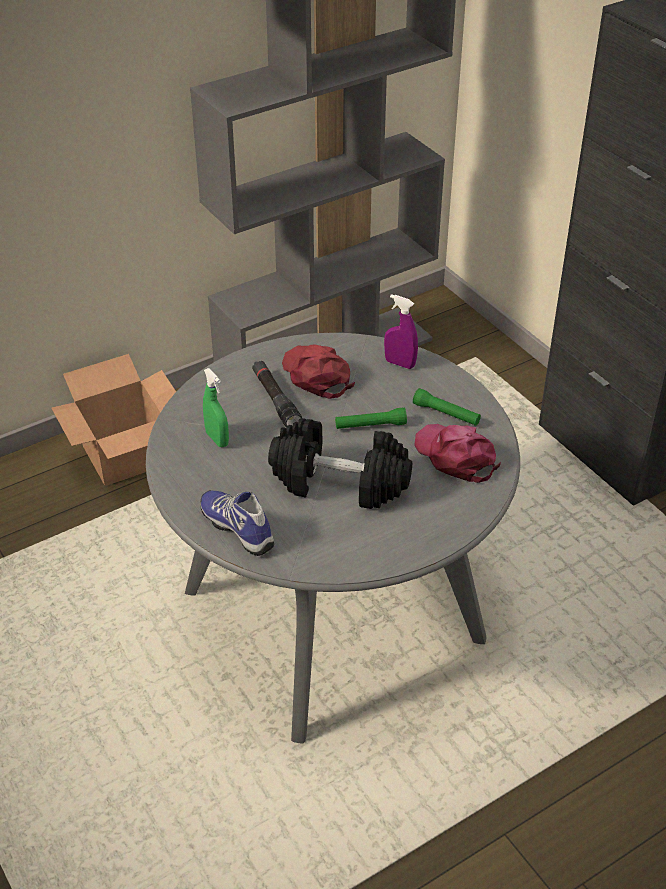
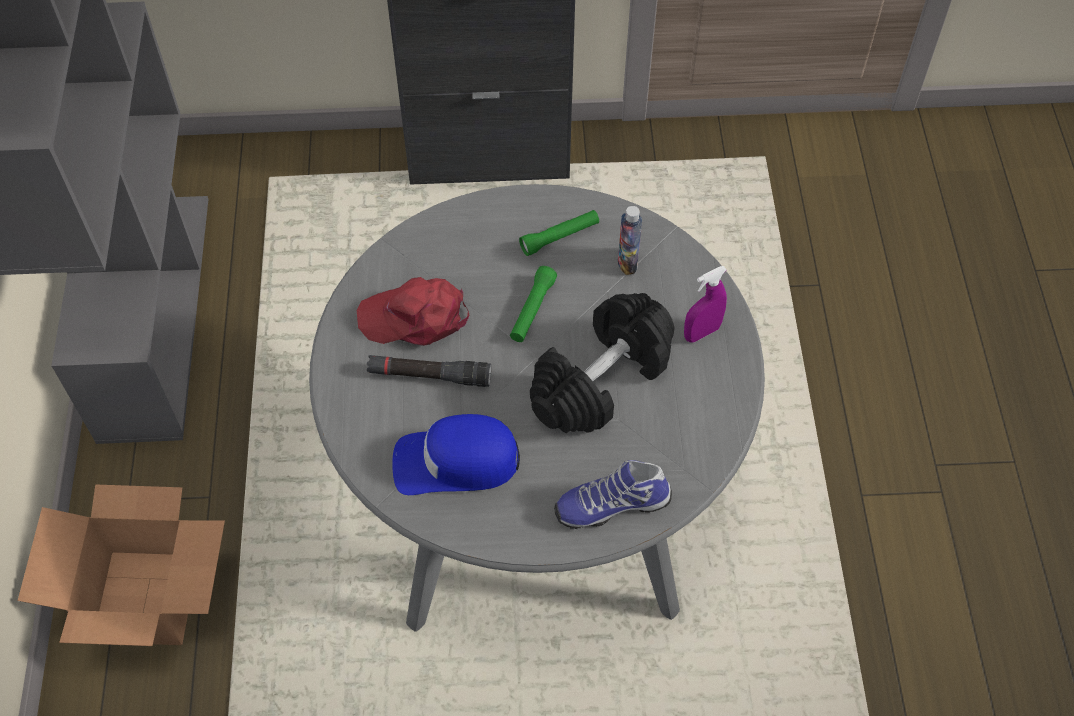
camera: 60 degrees left, 15 degrees up
(217, 439) = (455, 462): green spray bottle -> blue cap
(400, 363) = (452, 234): purple spray bottle -> purple spray bottle (701, 332)
(456, 456) = (627, 262): pink cap -> bottle

